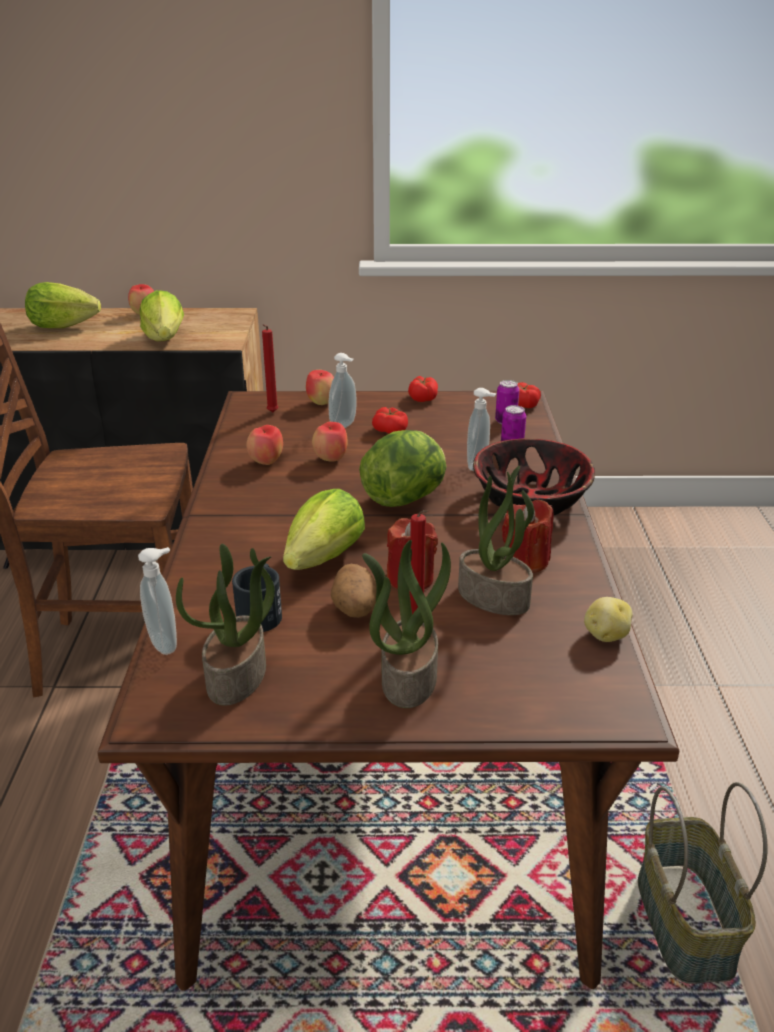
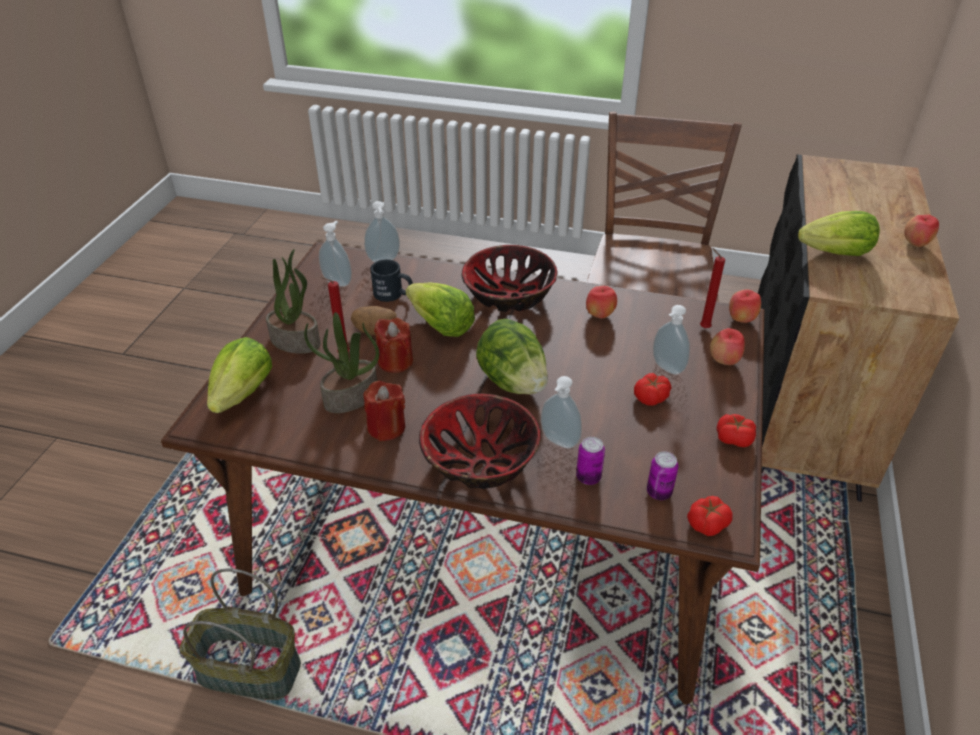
camera: 105 degrees right, 10 degrees up
(63, 326) = (869, 202): lettuce -> lettuce (244, 393)
(237, 677) = (338, 281): potted plant -> soap dispenser
(241, 521) = (508, 295): none -> bowl
(331, 459) = (596, 350): apple -> apple (741, 319)
(605, 635) = (275, 442): potato -> none

